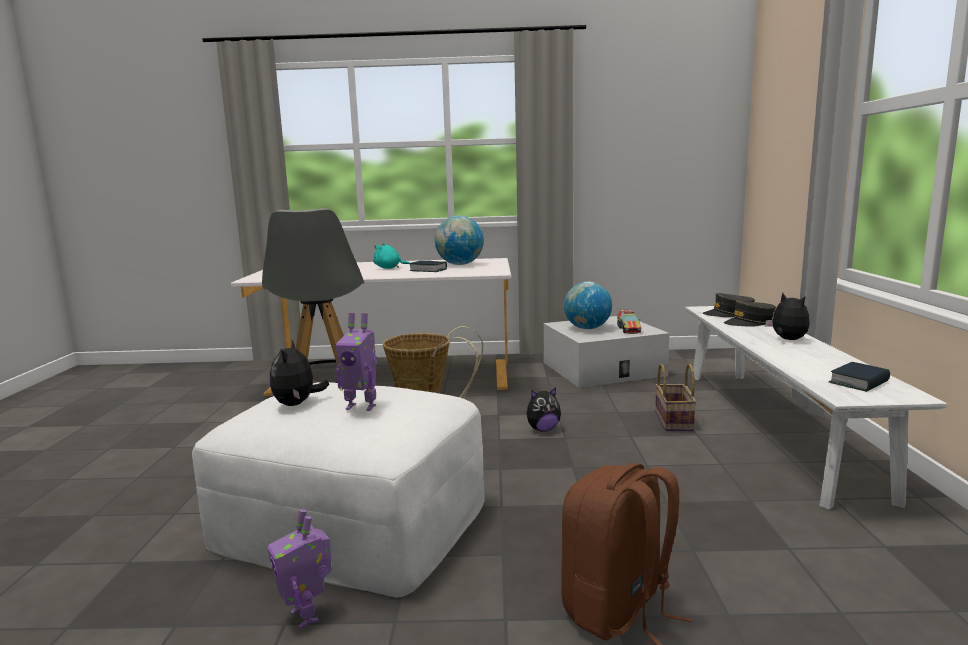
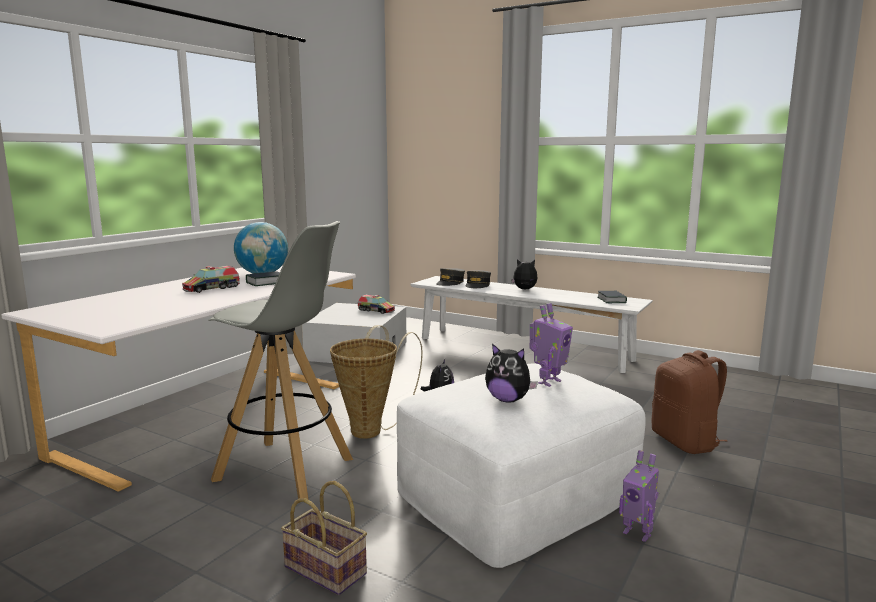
camera: 60 degrees left, 0 degrees up
(306, 615) = (637, 533): toy robot -> toy robot turned 45 degrees clockwise
(389, 268) = (212, 288): turquoise plush toy -> toy truck
(587, 328) = (348, 317): globe -> none
(675, 421) = (483, 364): basket -> basket (328, 570)

